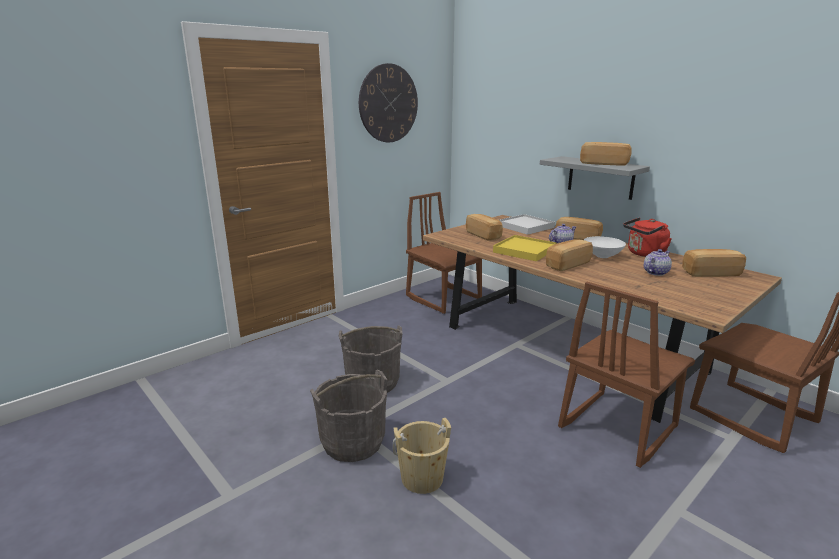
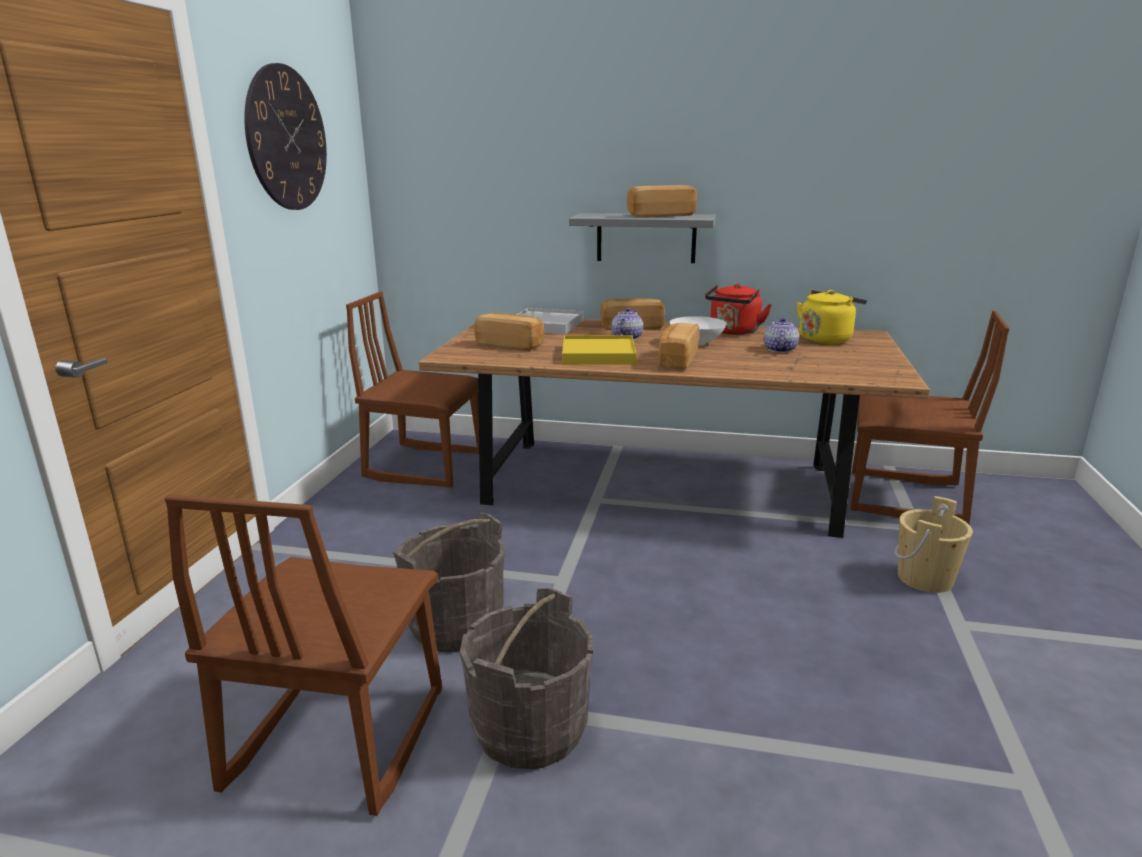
camera: 35 degrees left, 0 degrees up
(422, 478) = (684, 729): beige bucket -> beige bucket (925, 578)
(616, 427) = (812, 559): brown chair -> brown chair (336, 738)
(710, 273) = (826, 339): bread -> yellow kettle

